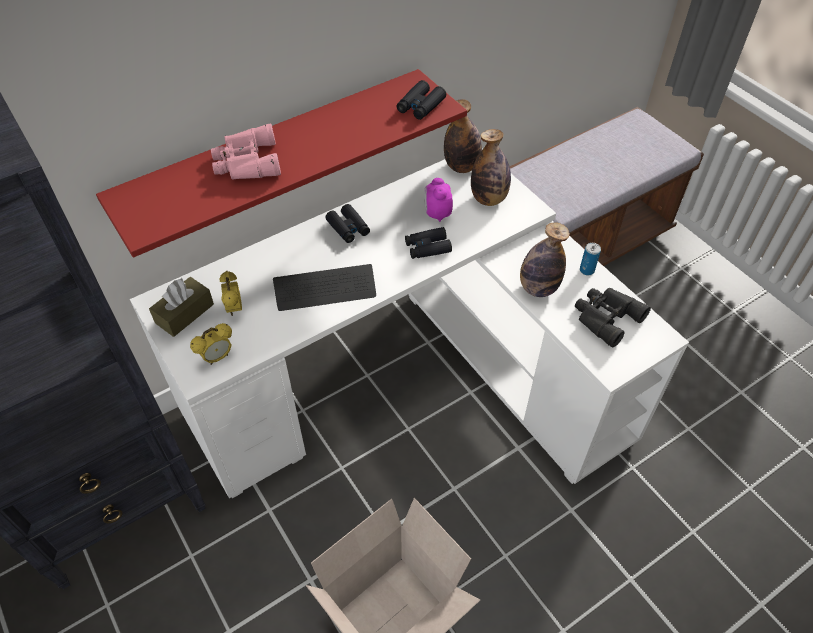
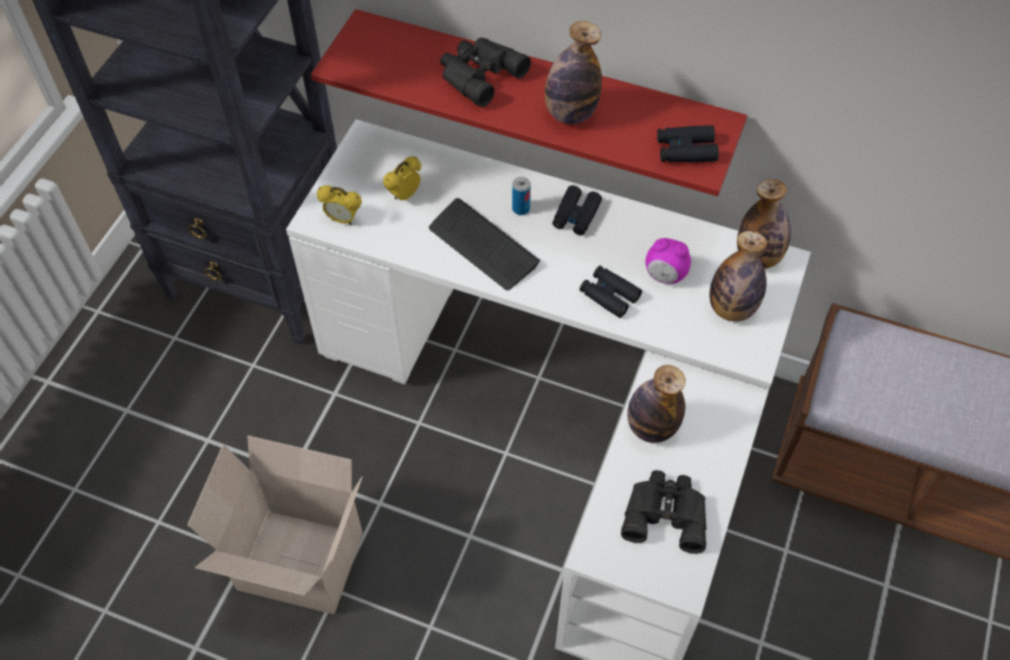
camera: 55 degrees right, 5 degrees up
(184, 313) = (370, 165): brown tissue box -> none
(246, 162) = (478, 74): pink binoculars -> black binoculars
(334, 138) = (570, 114): none -> bottle
(437, 213) = (665, 275): alarm clock -> alarm clock turned 120 degrees counterclockwise
(587, 270) = (720, 461): can -> can (521, 209)

